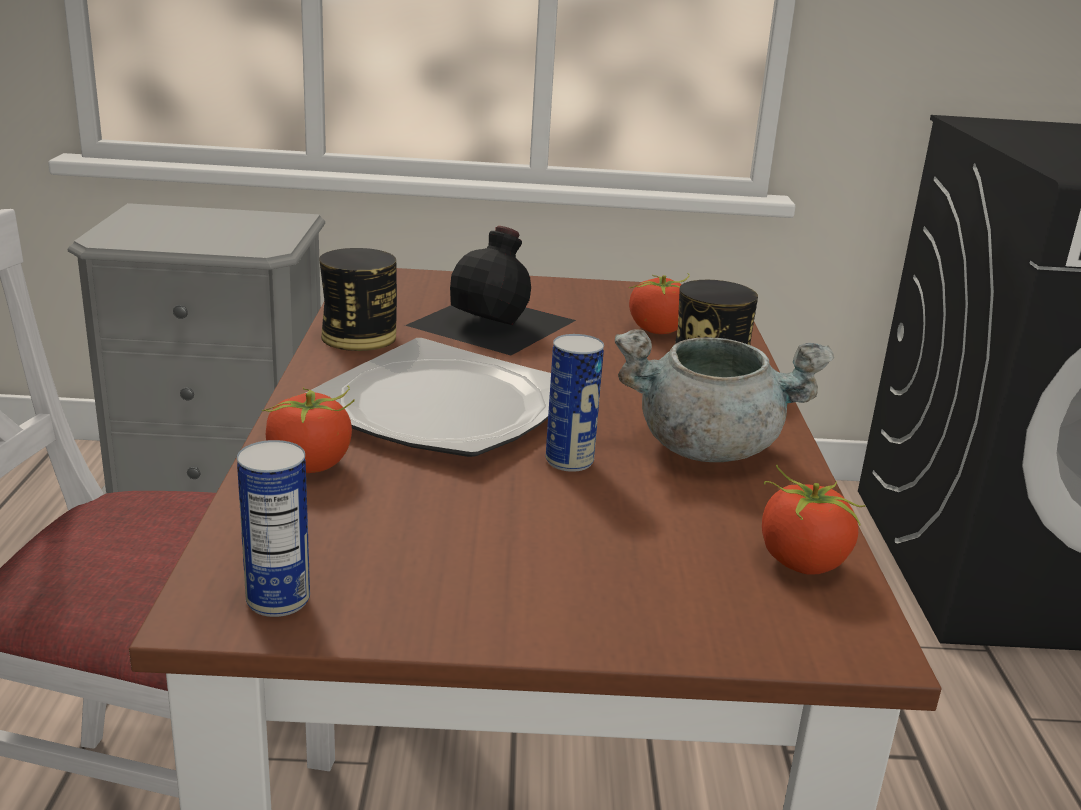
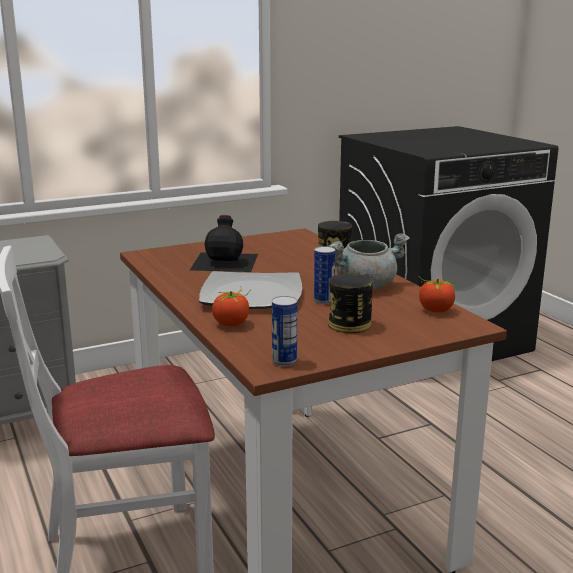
camera: 25 degrees left, 5 degrees down
(359, 337) = (177, 278): can -> can (349, 324)
(657, 330) = (296, 250): tomato -> none

